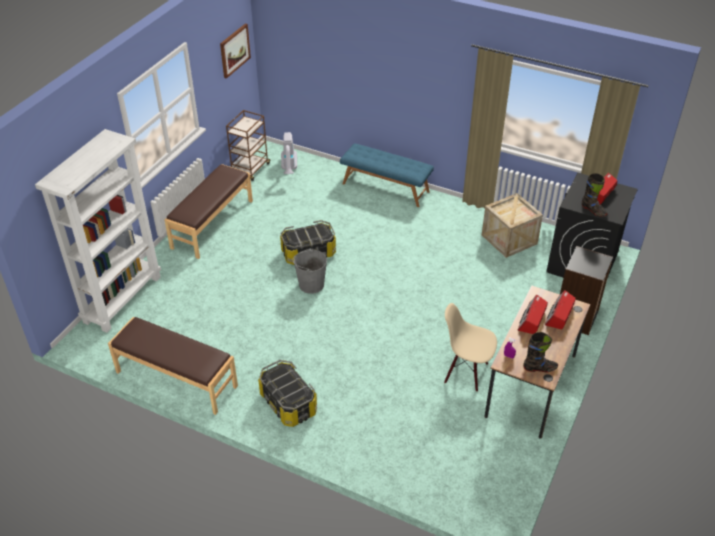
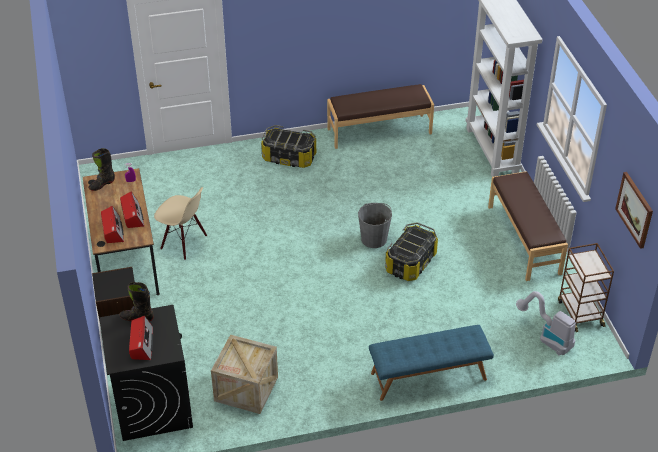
camera: 140 degrees right, 0 degrees up
(466, 372) = (183, 243): beige chair -> beige chair turned 45 degrees clockwise

